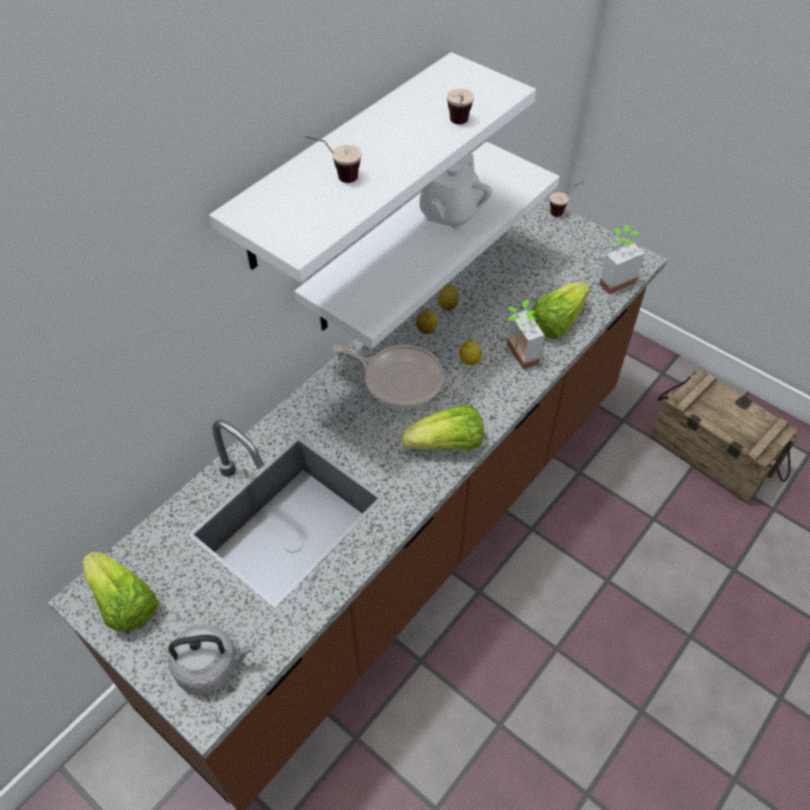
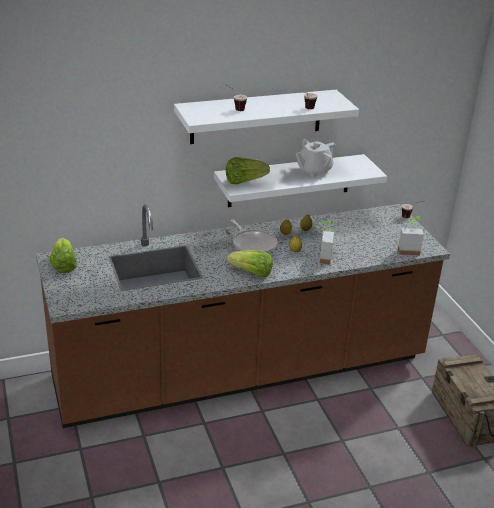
camera: 30 degrees right, 20 degrees down
(211, 666) = (78, 296): grey kettle -> none
(557, 322) = (357, 254): lettuce -> lettuce (244, 181)

